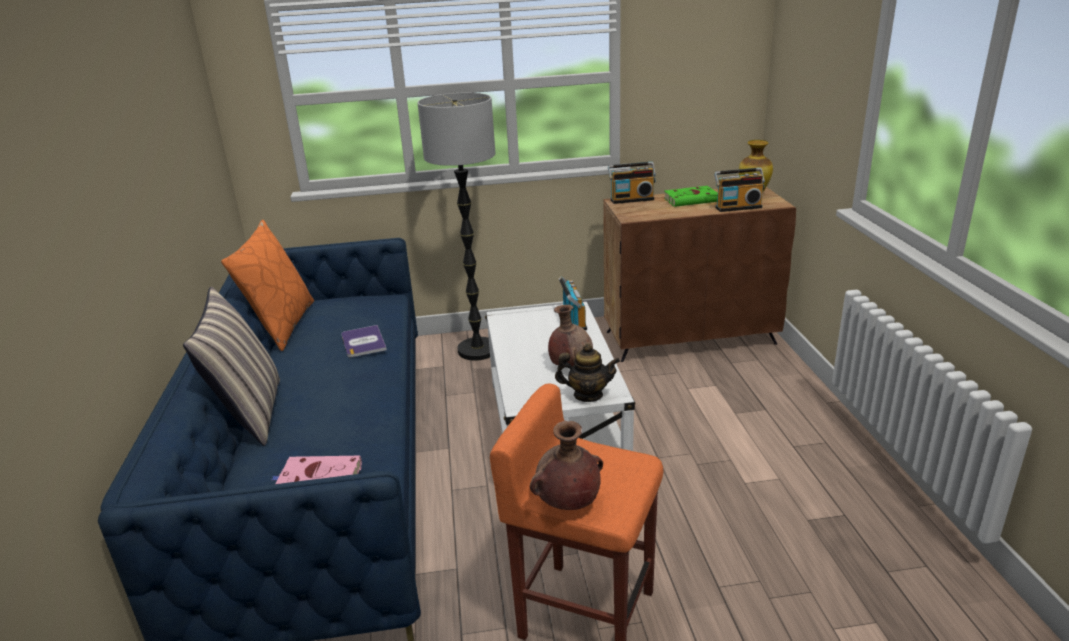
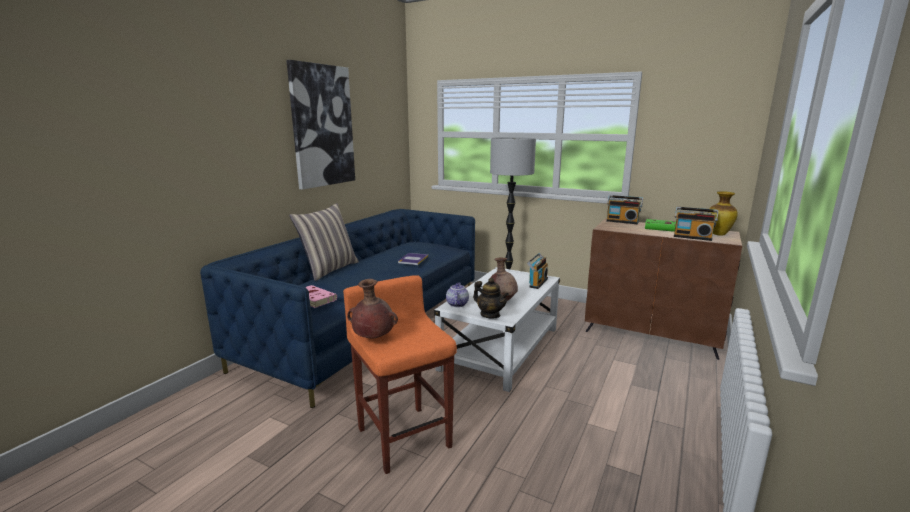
camera: 35 degrees right, 10 degrees down
(137, 143) = (322, 126): none -> picture
(281, 325) = (391, 245): orange pillow -> none
(523, 395) = (457, 304): none -> teapot

